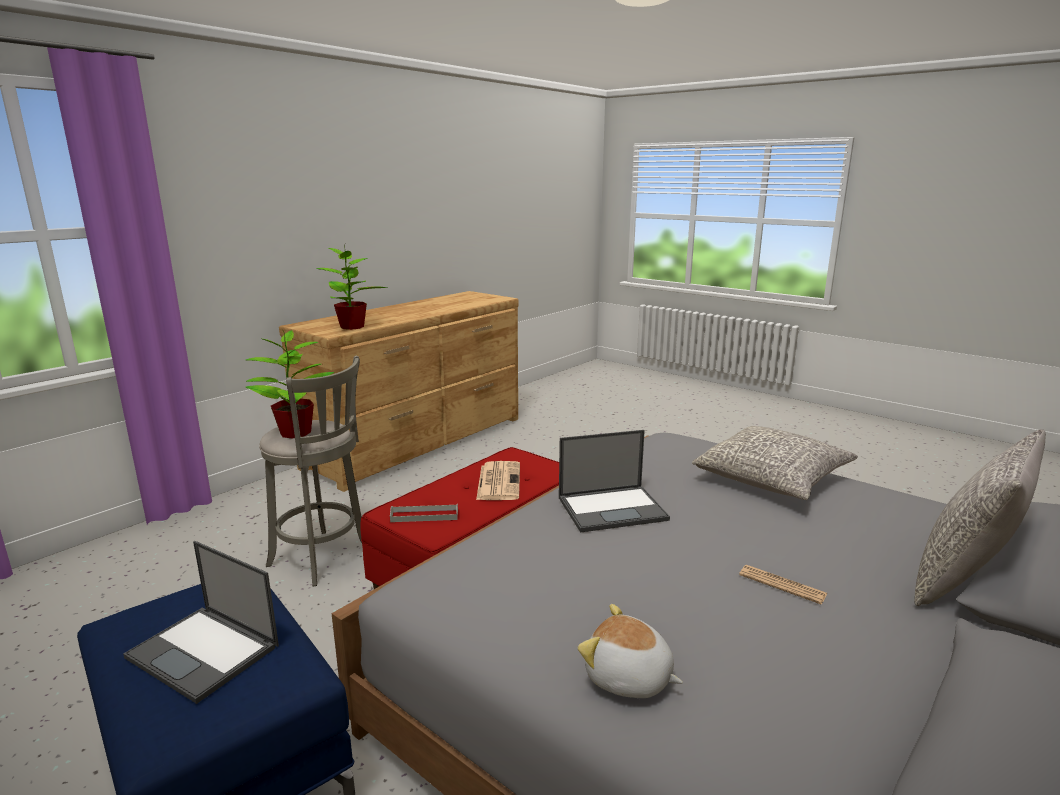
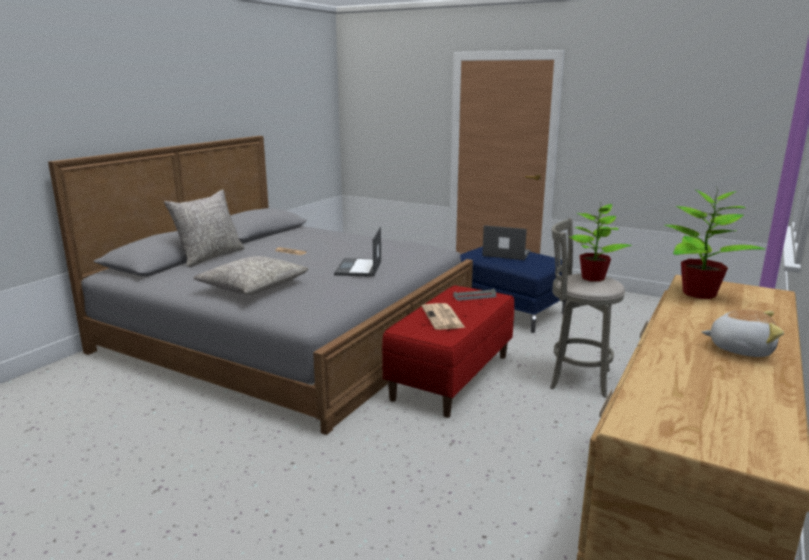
camera: 170 degrees right, 0 degrees up
(613, 508) = (358, 268): laptop -> laptop turned 60 degrees counterclockwise
(628, 678) = (355, 236): plush toy -> plush toy (740, 349)

